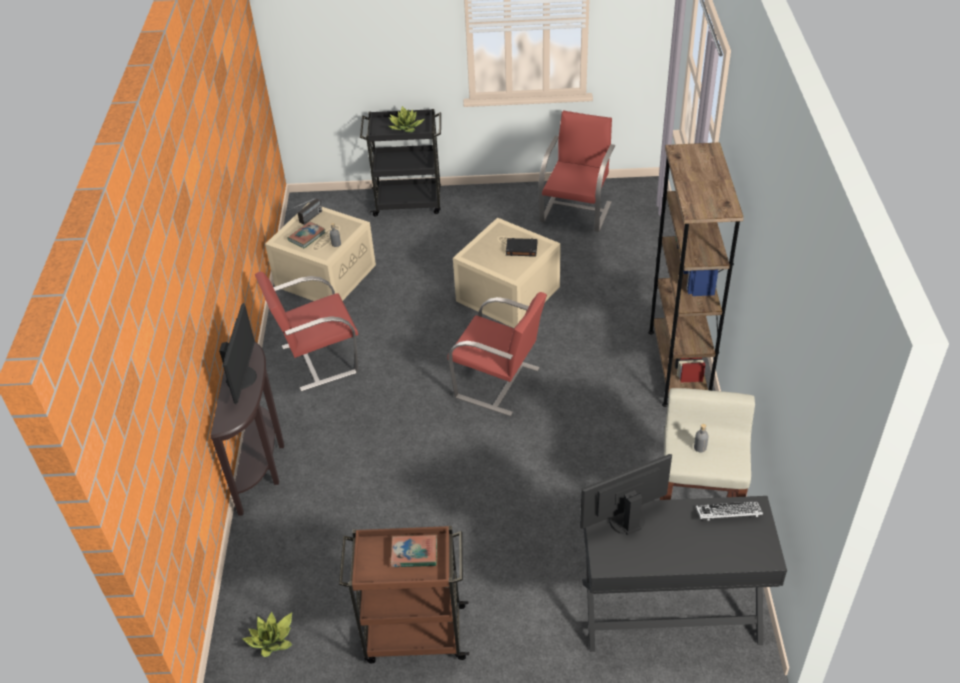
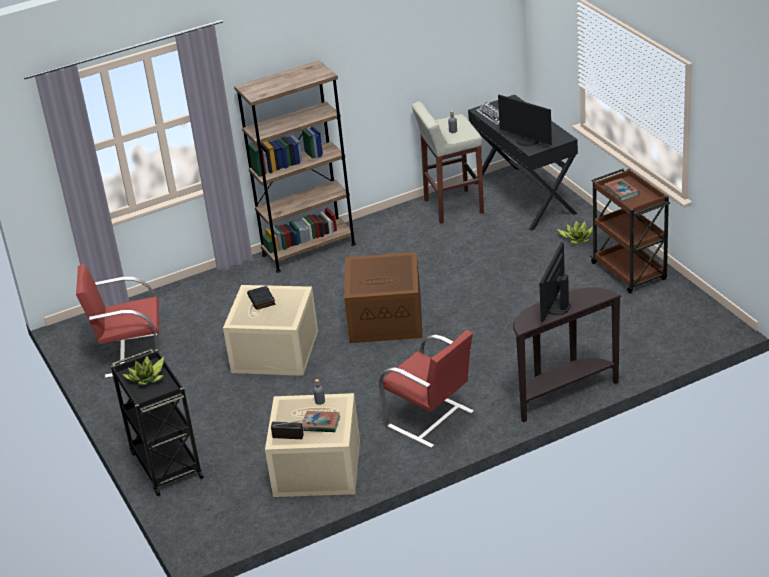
camera: 115 degrees left, 10 degrees down
(243, 378) = (556, 307): monitor -> monitor turned 45 degrees counterclockwise
(272, 640) = (691, 321): potted plant -> potted plant (577, 238)
(499, 383) = (387, 318): red chair -> brown storage box

